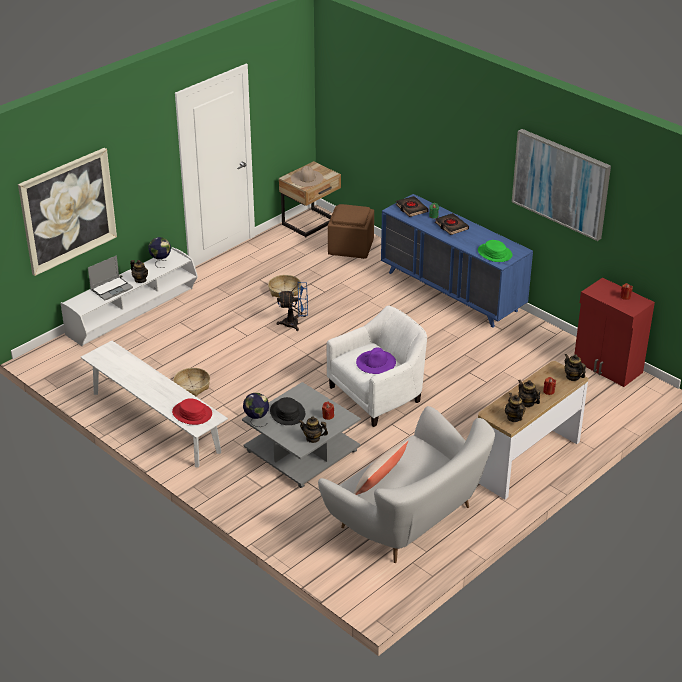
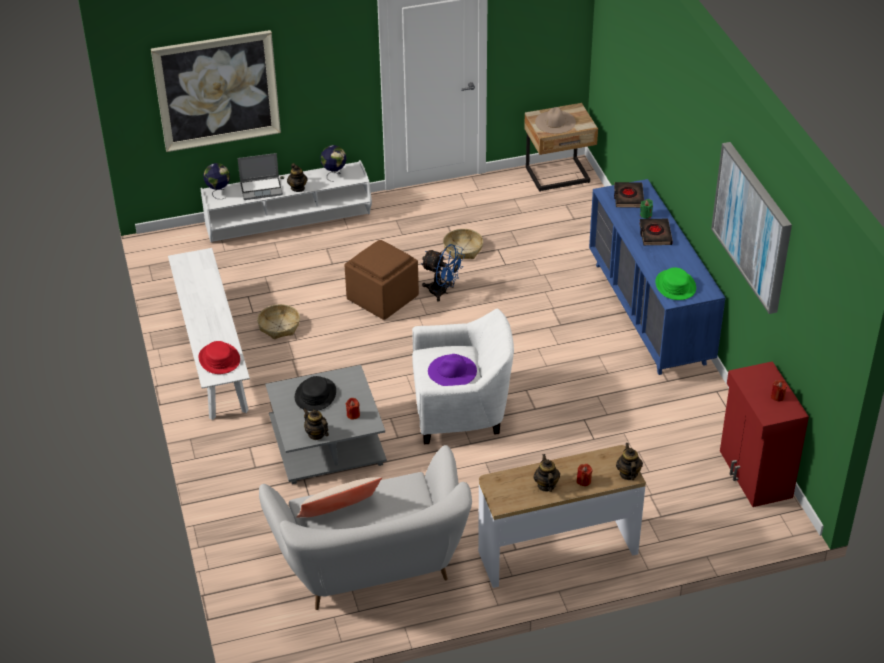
camera: 30 degrees right, 5 degrees up
(256, 421) = (277, 392): globe -> globe (218, 193)
(351, 247) = (580, 220): brown ottoman -> brown ottoman (383, 298)
(514, 418) = (515, 497): teapot -> none

